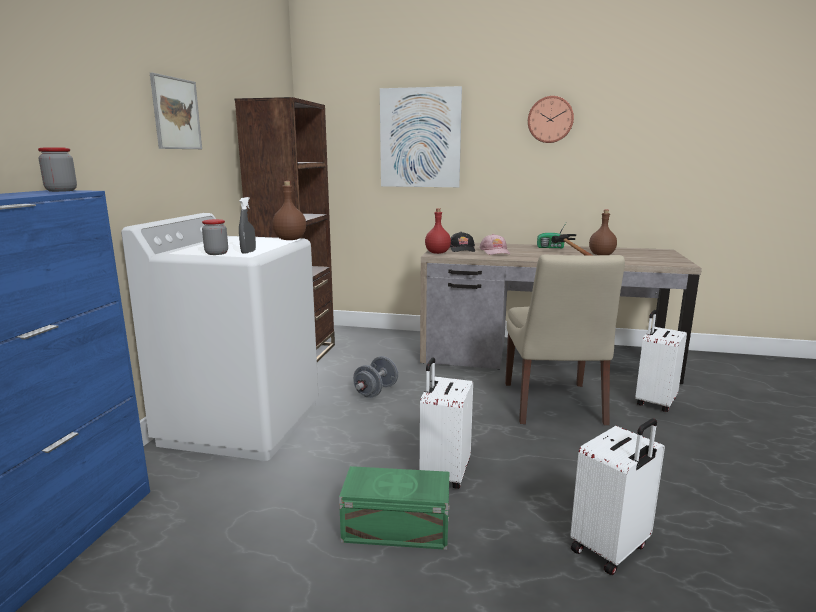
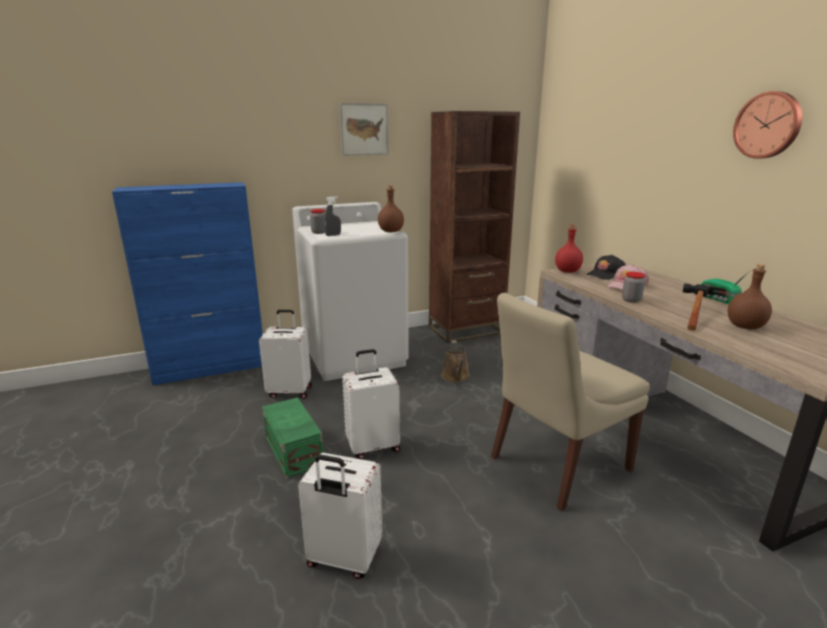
camera: 55 degrees right, 5 degrees up
(61, 190) = (232, 184): jar -> jar (631, 300)
(376, 391) = (455, 377): grey dumbbell -> brown watering can
(420, 138) = (625, 143): picture -> none
(654, 402) = (674, 535): white suitcase -> white suitcase (290, 391)

